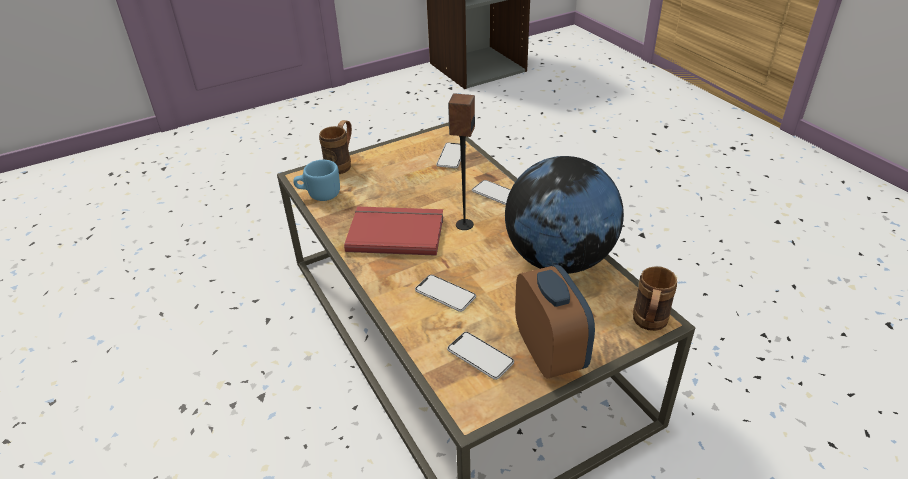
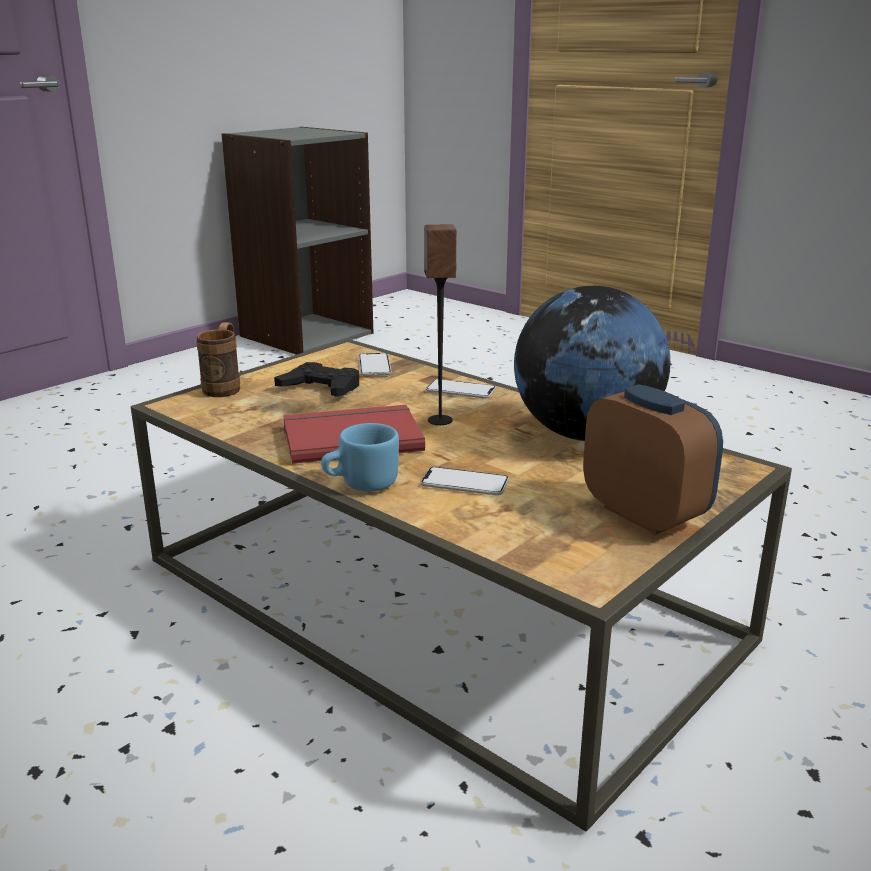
camera: 20 degrees left, 15 degrees down
(319, 194) = (212, 417): blue mug -> blue mug (360, 485)
(403, 175) = (321, 388): none -> black game controller
(480, 356) = (558, 531): phone -> none
(648, 325) = (739, 472): brown mug -> none

